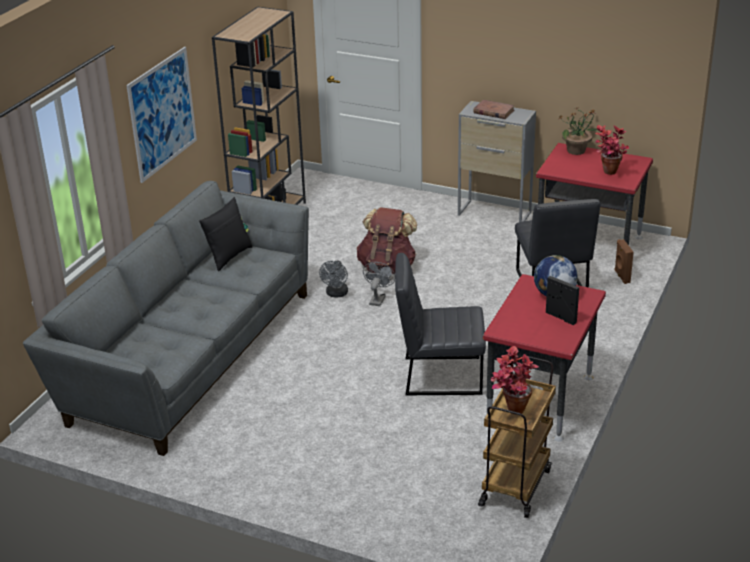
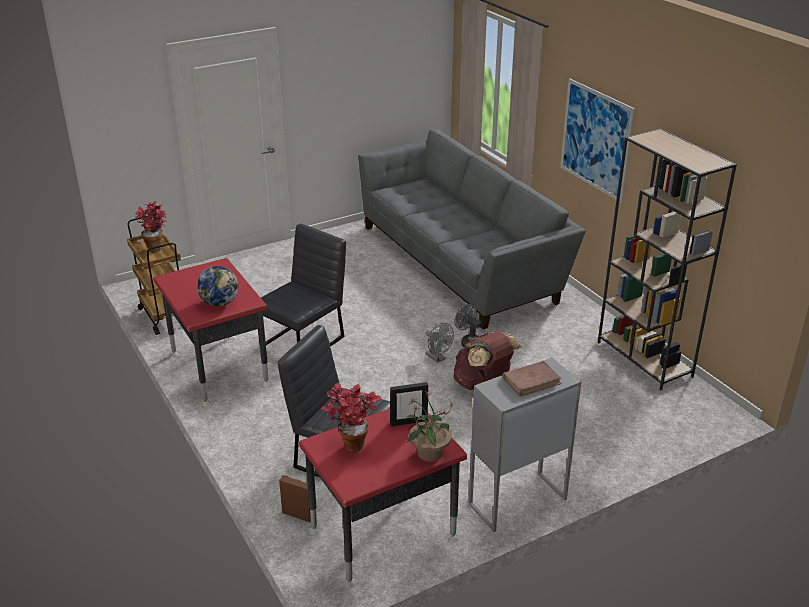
camera: 125 degrees right, 0 degrees up
(229, 257) = (499, 244): black pillow -> none
(560, 318) = (192, 291): picture frame -> picture frame (408, 421)

